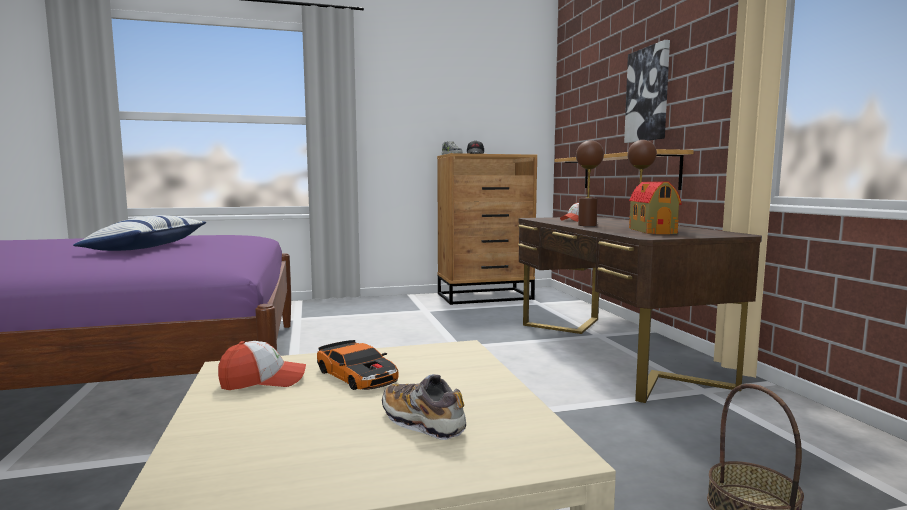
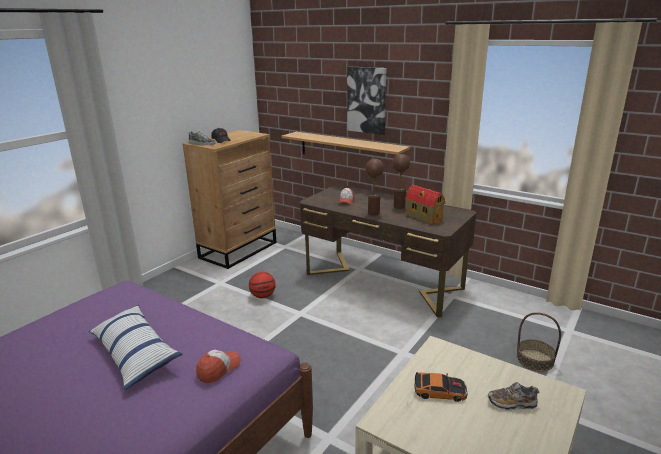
camera: 40 degrees left, 15 degrees up
(263, 381) = (414, 420): cap -> cap (218, 369)
(445, 327) = (263, 296): none -> basketball

